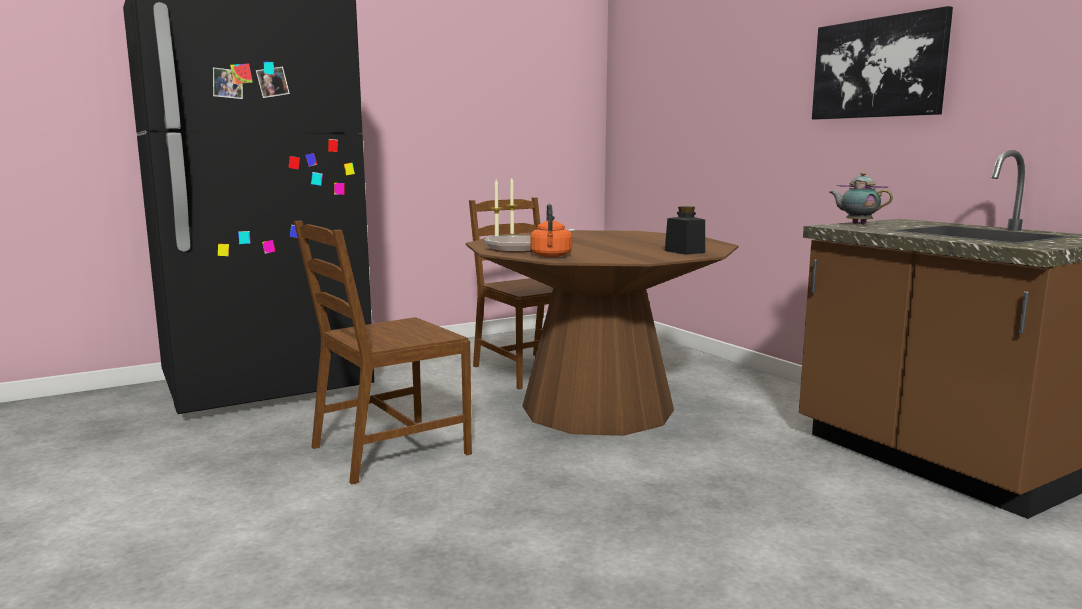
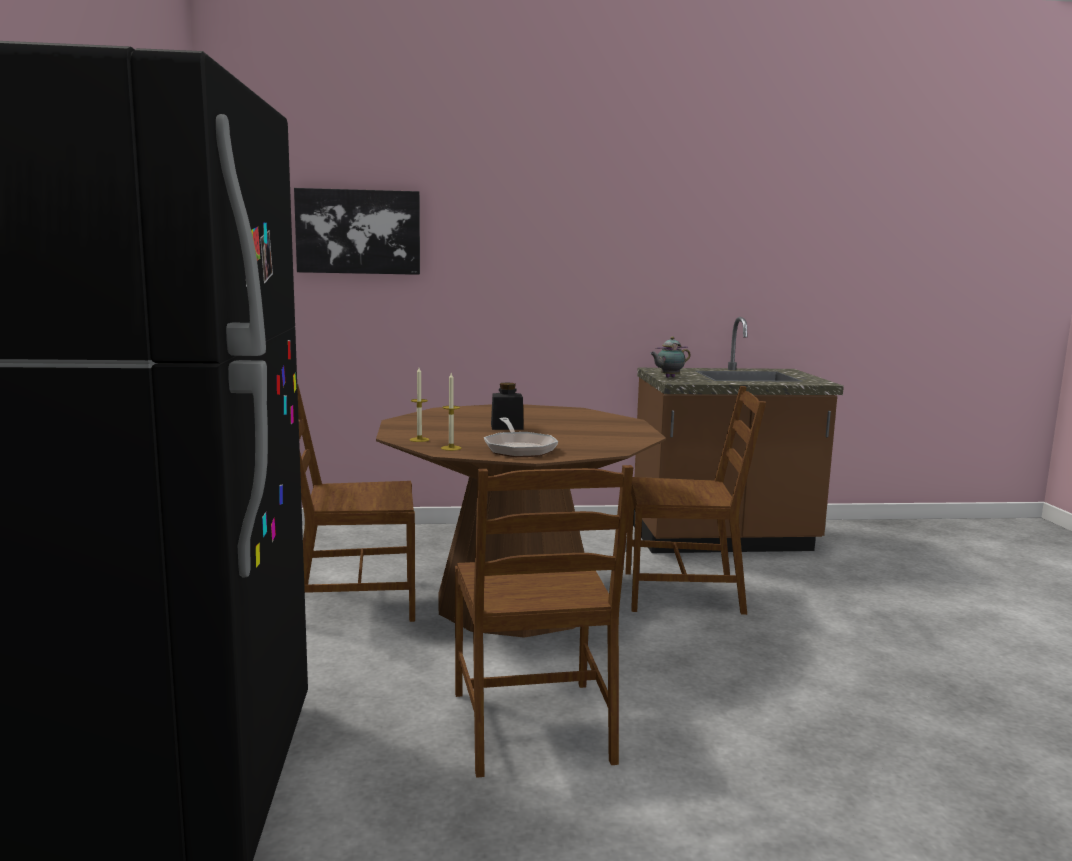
camera: 65 degrees left, 0 degrees up
(551, 256) = (589, 449): orange kettle -> none
(684, 251) = (608, 421): black jar -> black jar (507, 427)
(725, 462) = (684, 592): none -> brown chair
(878, 68) = (605, 245): picture -> picture (358, 232)

